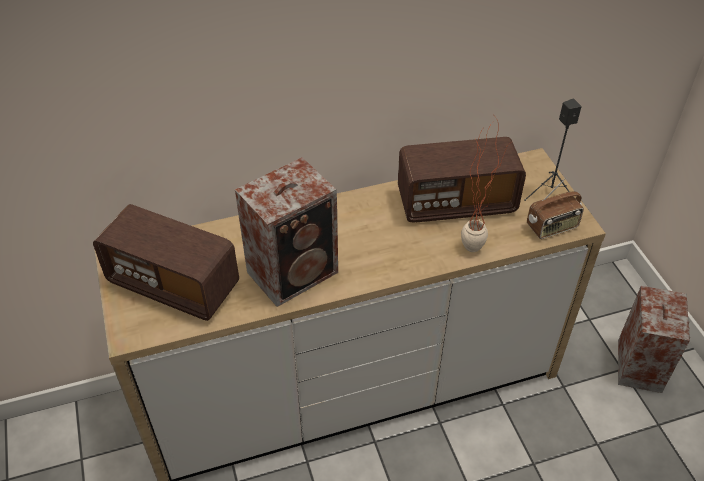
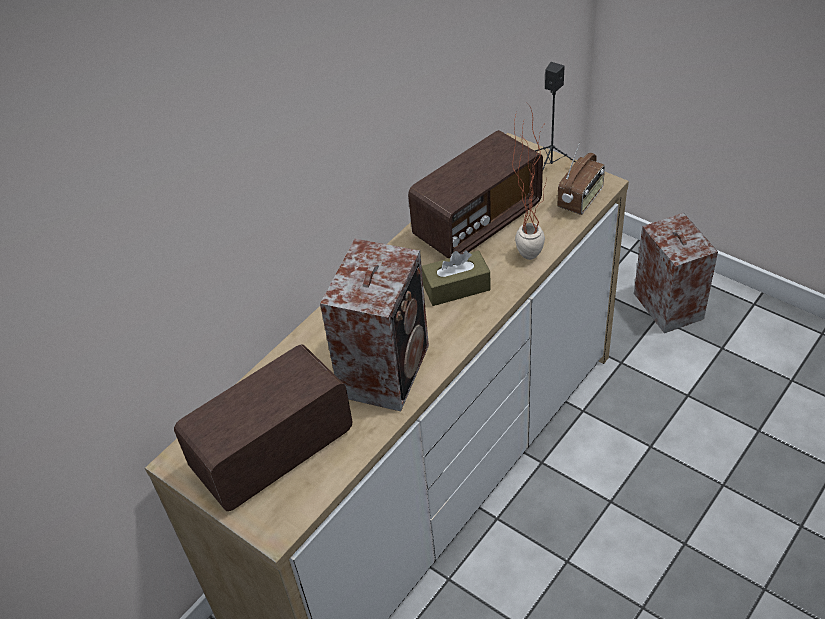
camera: 30 degrees left, 0 degrees up
(174, 284) = (274, 452): radio -> radio turned 150 degrees clockwise
(396, 242) = (456, 287): none -> brown tissue box

